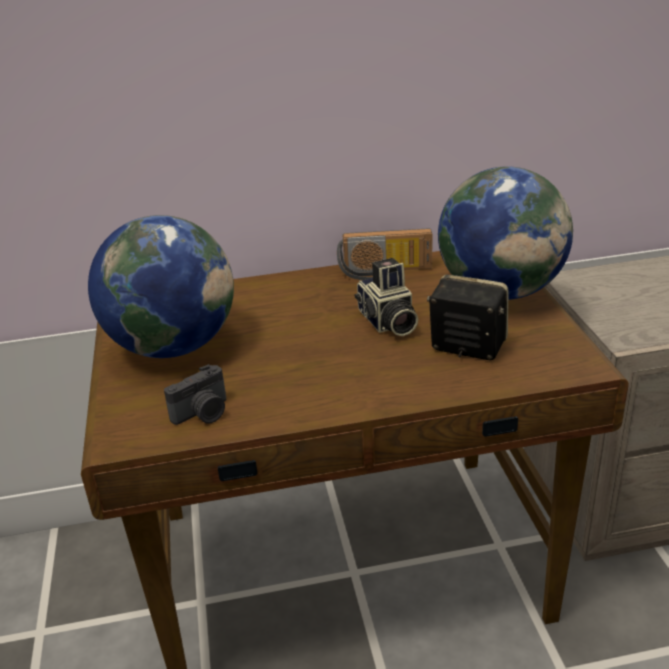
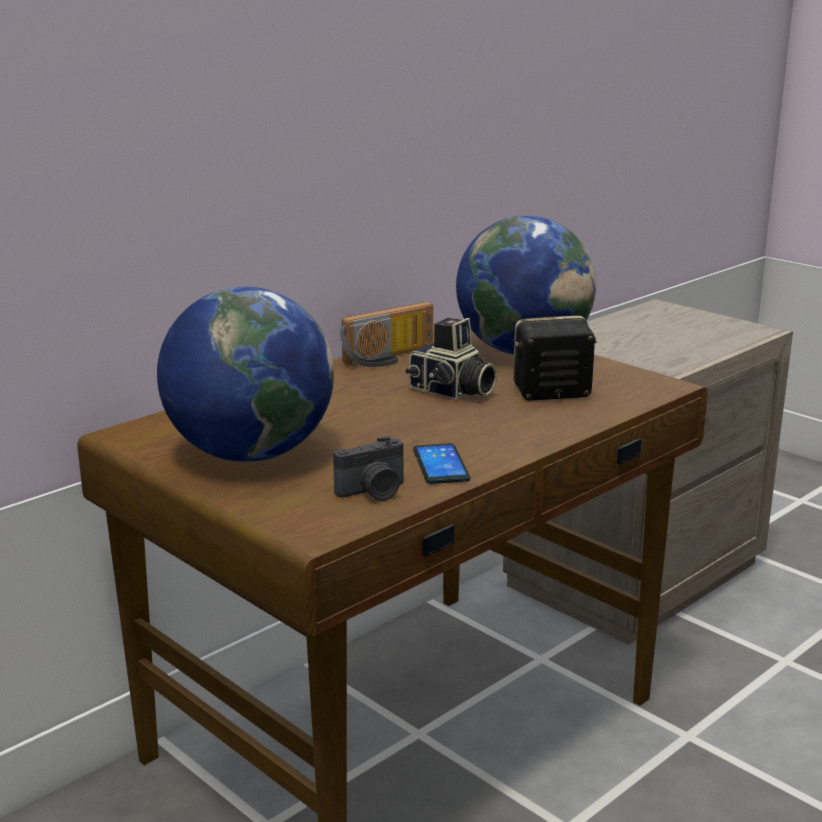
camera: 35 degrees left, 10 degrees down
(203, 414) = (374, 492): camera -> camera turned 45 degrees clockwise
(283, 401) = (440, 465): none -> phone

